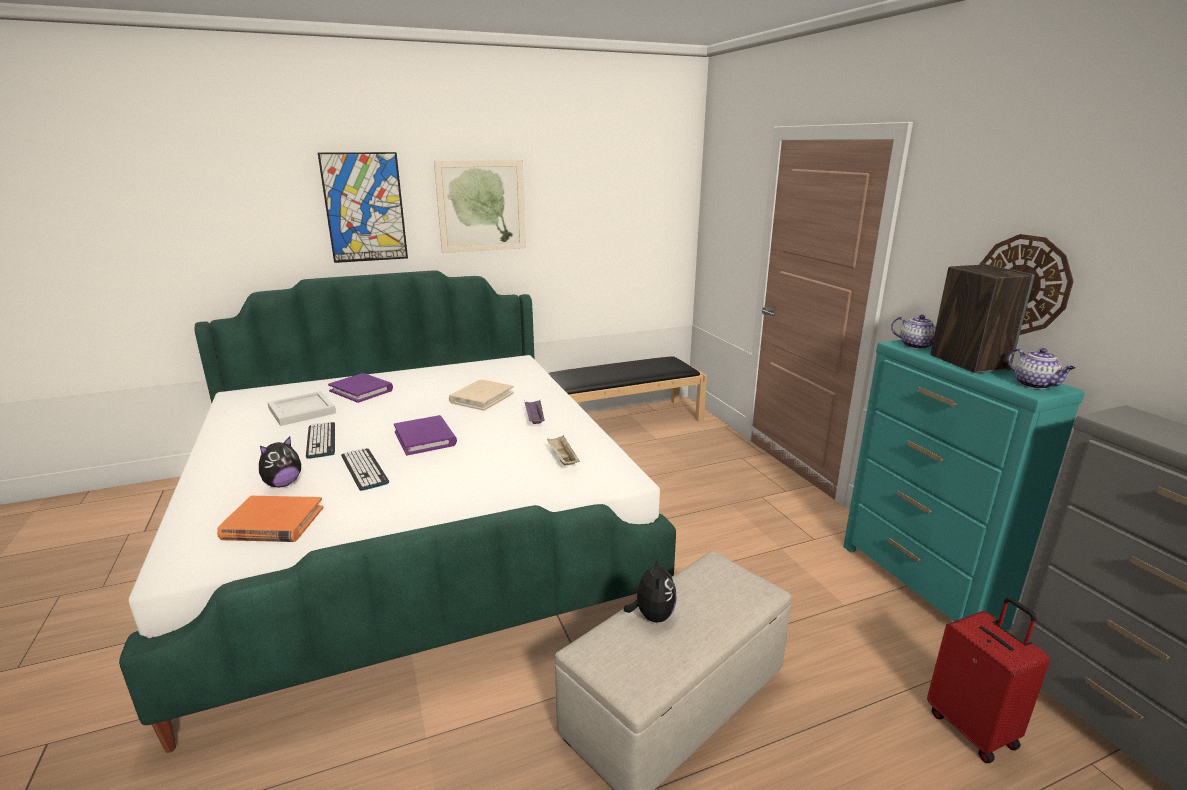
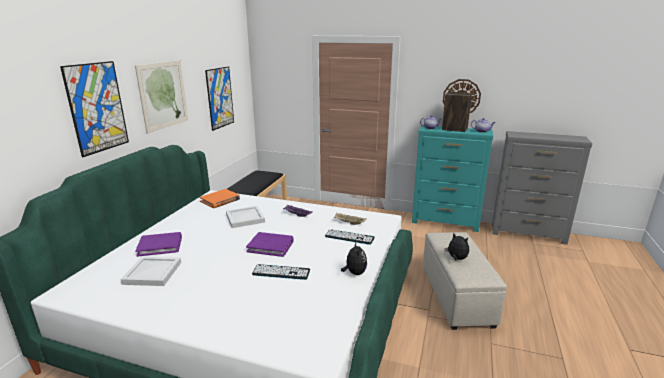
camera: 50 degrees left, 0 degrees up
(272, 523) = (307, 314): orange book -> orange book (220, 200)
(282, 484) = (259, 302): plush toy -> plush toy (354, 273)
(321, 440) = (216, 276): keyboard -> keyboard (349, 237)
(481, 398) = (245, 218): beige book -> white tray
(607, 225) = (220, 98): none -> picture
(973, 728) = (509, 251): red suitcase -> none

